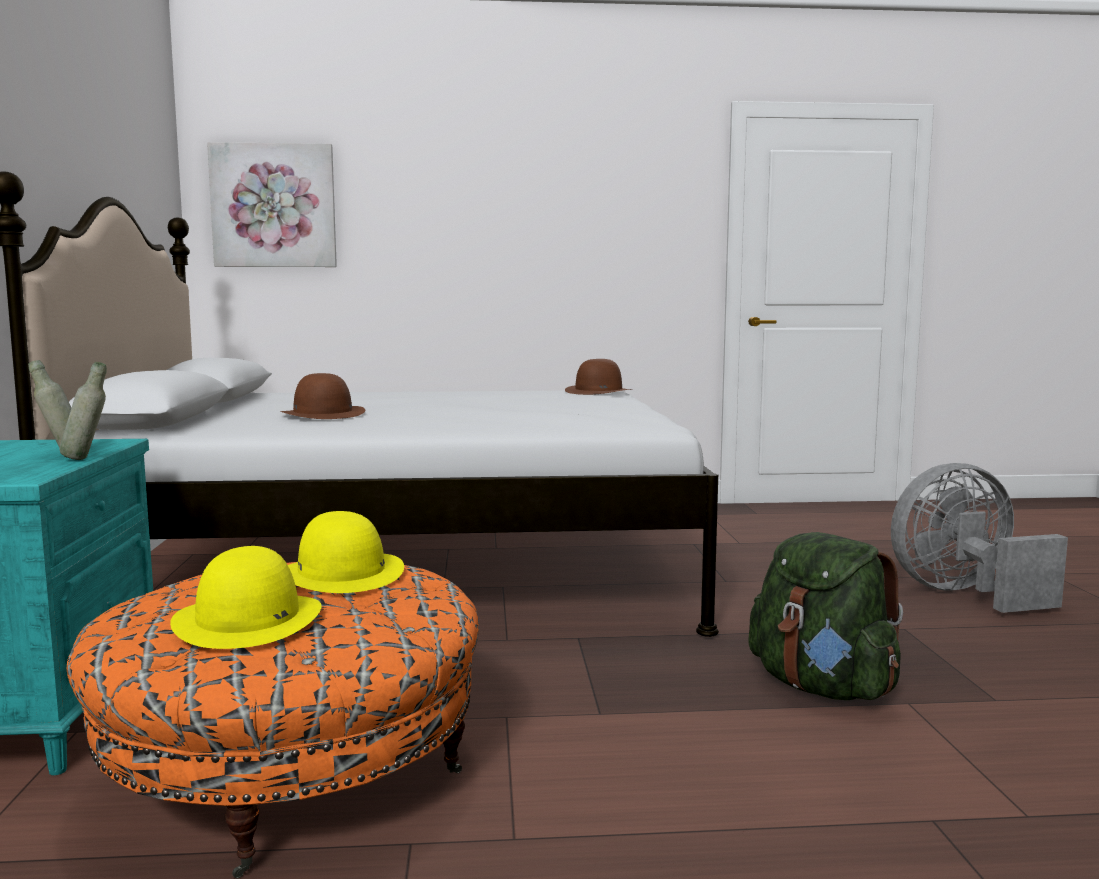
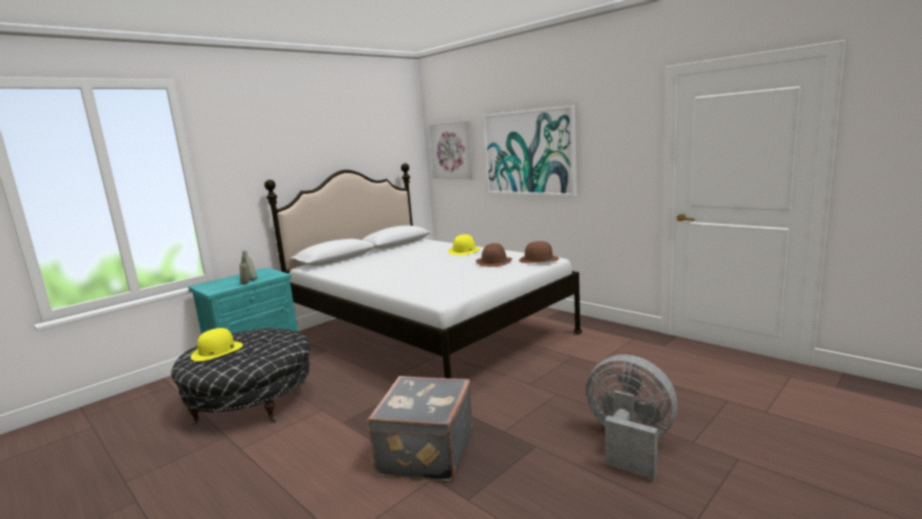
camera: 50 degrees right, 5 degrees up
(293, 774) = (252, 402): orange ottoman -> black ottoman
(323, 414) = (383, 263): brown hat -> brown hat (494, 261)
(342, 573) = (272, 340): yellow hat -> yellow hat (464, 251)
(478, 218) = (528, 152): none -> picture
(822, 687) = (424, 453): green backpack -> grey suitcase

